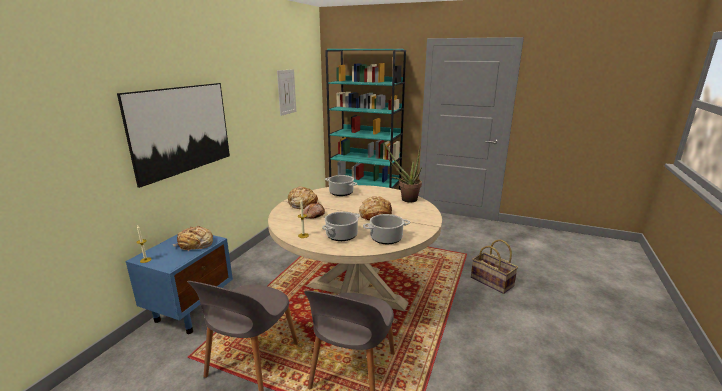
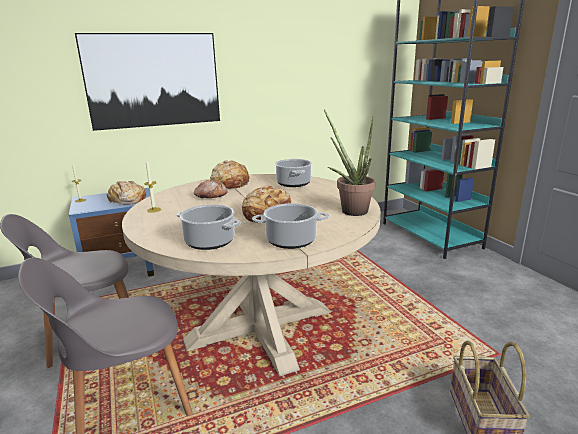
camera: 45 degrees right, 0 degrees up
(286, 92) = (334, 54): picture -> none
(342, 235) = (181, 222): cooking pot -> cooking pot (291, 240)

